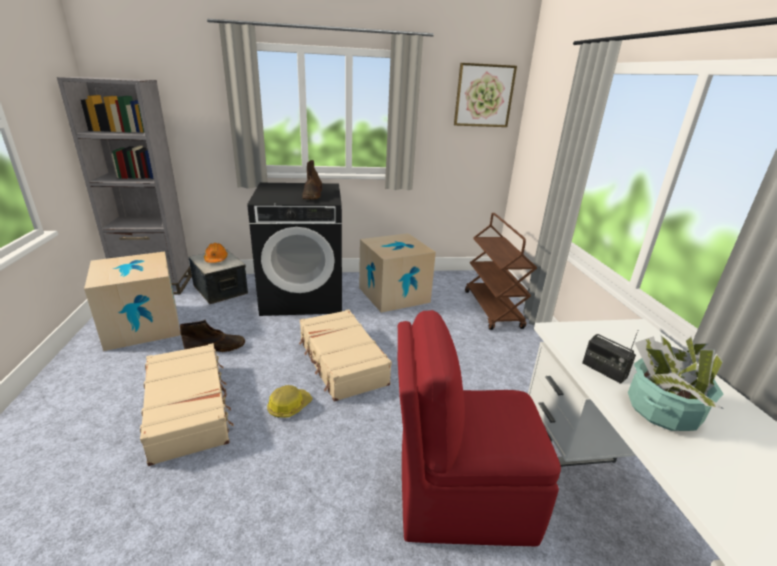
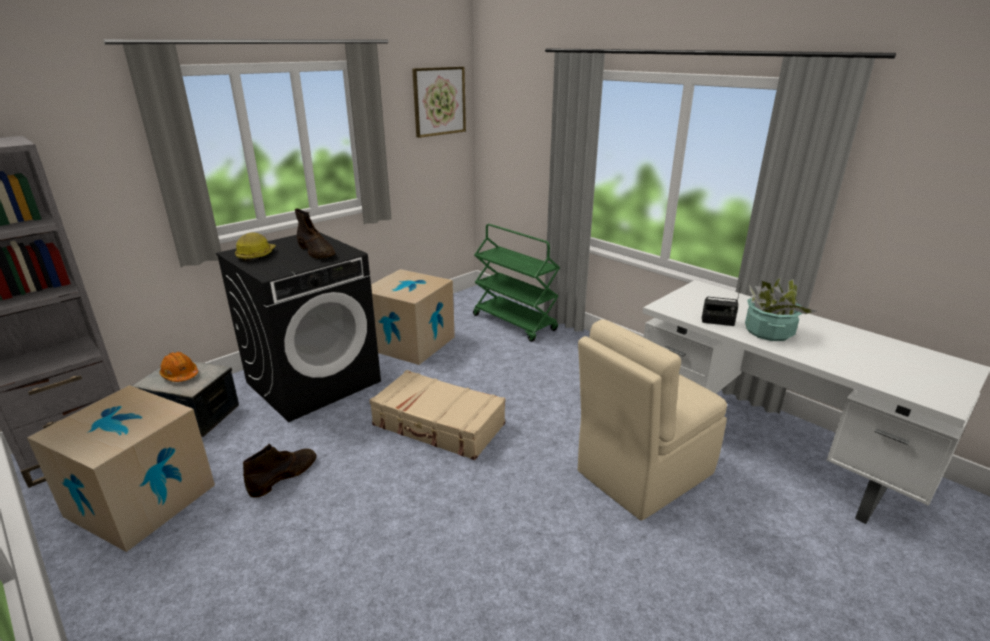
camera: 35 degrees left, 0 degrees up
(189, 409) = (339, 542): beige suitcase -> none
(289, 406) = (438, 485): hard hat -> hard hat (256, 255)
(459, 497) = (642, 473): red chair -> beige chair
(493, 309) = (515, 323): brown cart -> green cart

